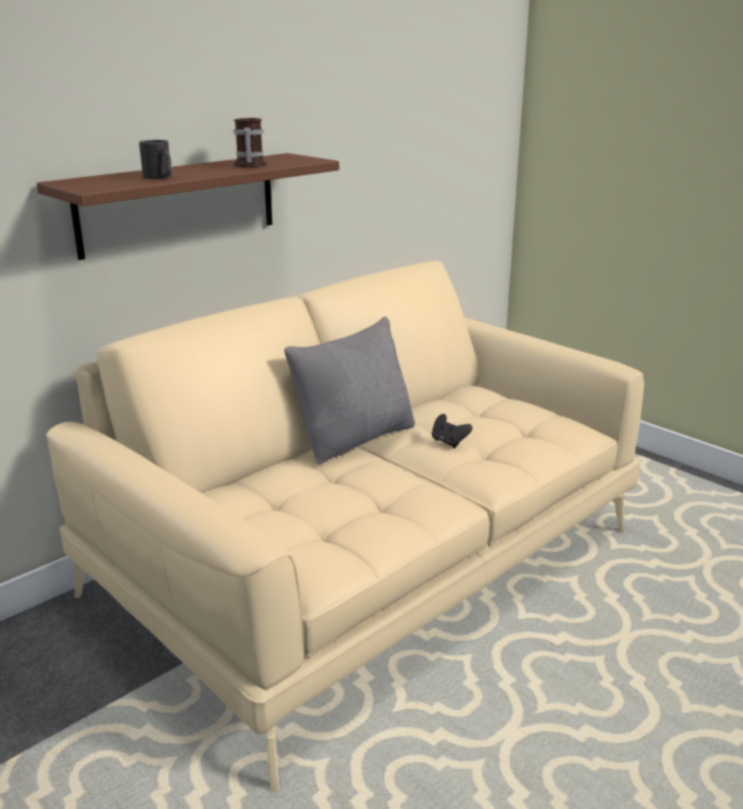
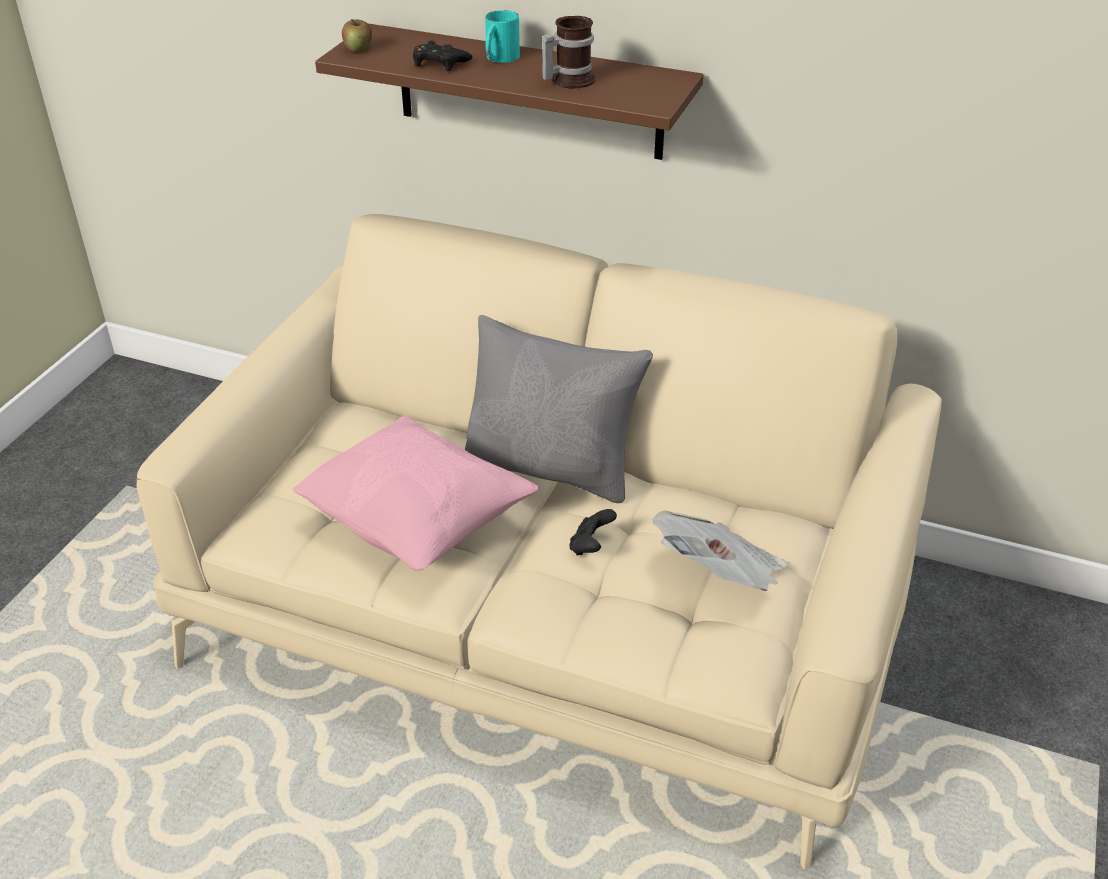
camera: 65 degrees right, 15 degrees up
(85, 186) = (358, 49): none -> apple
(160, 177) = (439, 63): black mug -> black game controller
(183, 170) = (499, 58): none -> turquoise mug
(373, 497) = (417, 525): none -> pink pillow
(503, 413) = (720, 576): none -> newspaper

